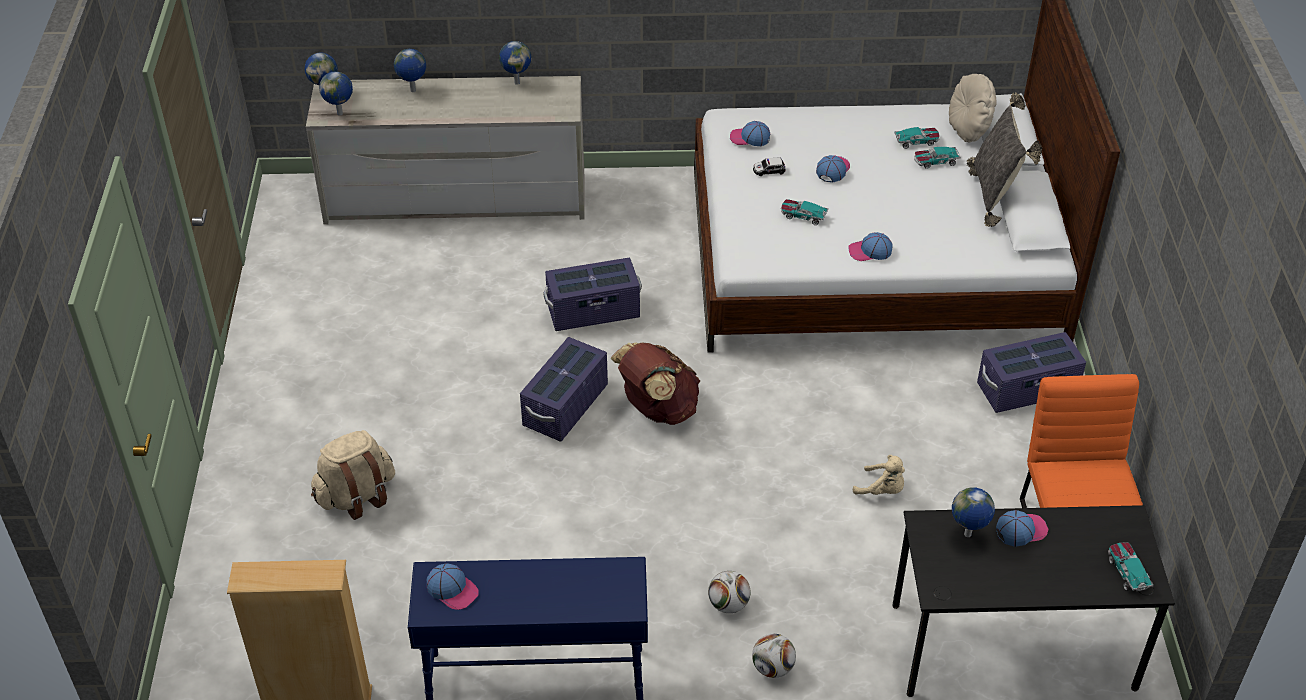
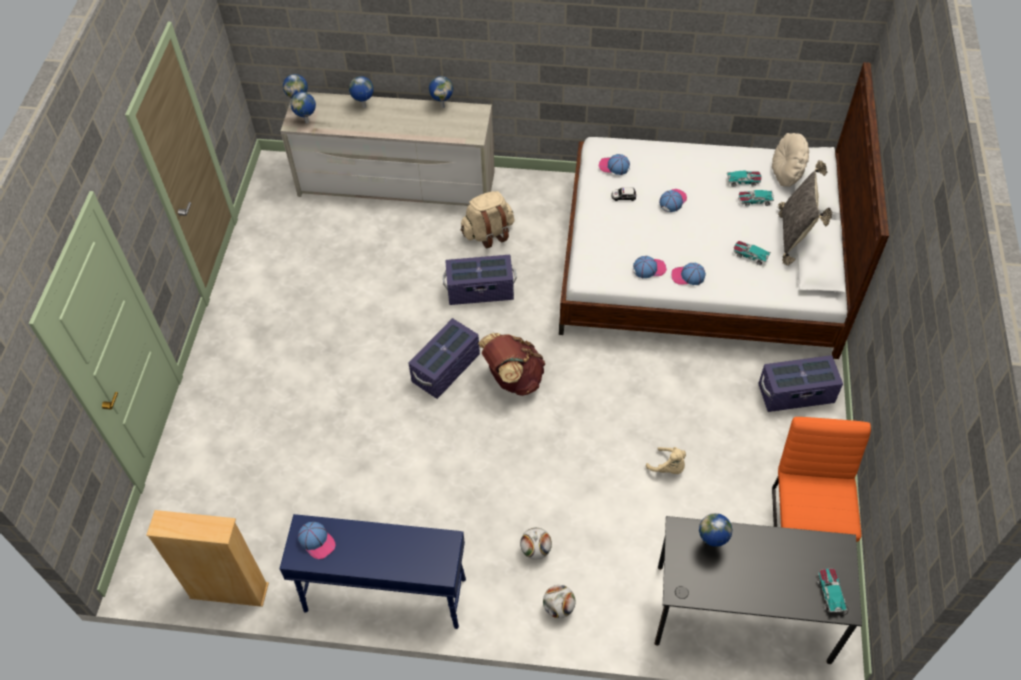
camera: 10 degrees right, 10 degrees up
(356, 496) = (283, 426): beige backpack -> beige backpack (488, 233)
(803, 215) = (642, 239): toy car -> toy car (750, 255)
(1021, 530) = (753, 544): cap -> cap (649, 268)

